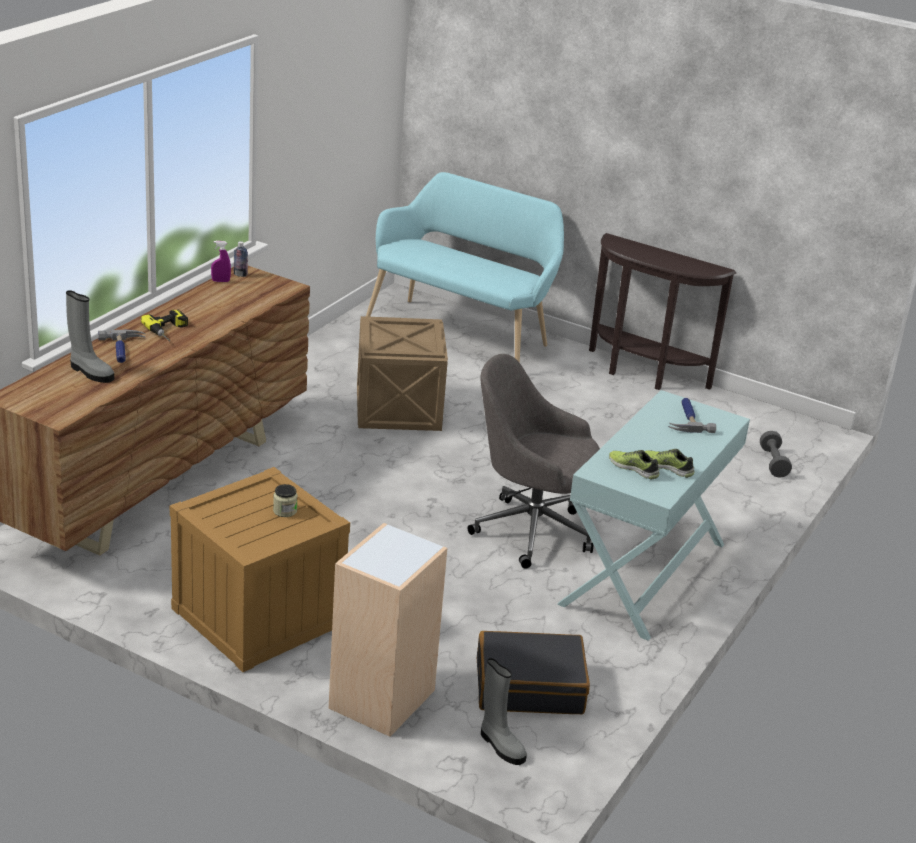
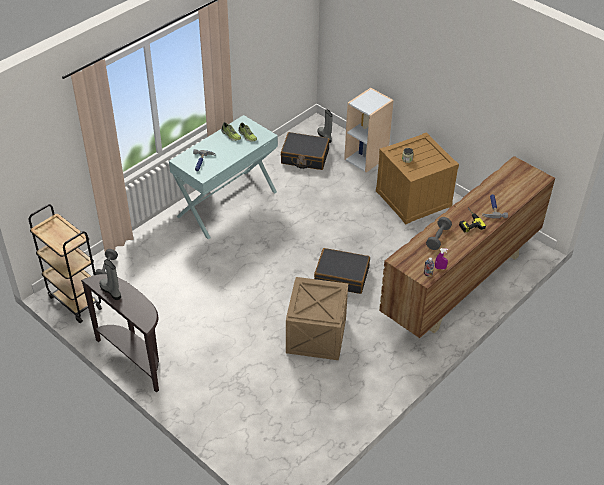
camera: 165 degrees left, 15 degrees up
(90, 372) = (506, 192): grey boot -> grey boot (111, 291)
(224, 311) = (438, 238): none -> grey dumbbell
(379, 479) = (341, 276): none -> black suitcase
(462, 334) = (246, 419): turquoise bench -> none
(530, 532) = (271, 233): grey office chair -> none
(780, 421) = (74, 303): none -> brown cart

